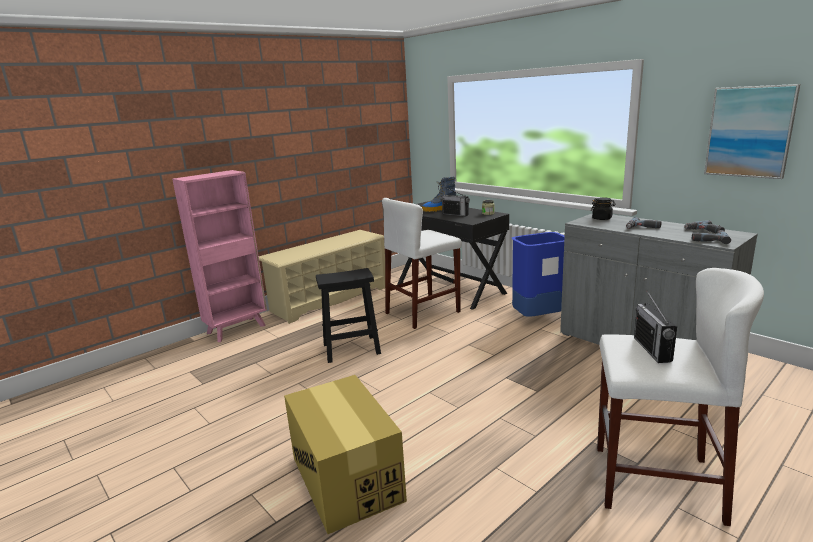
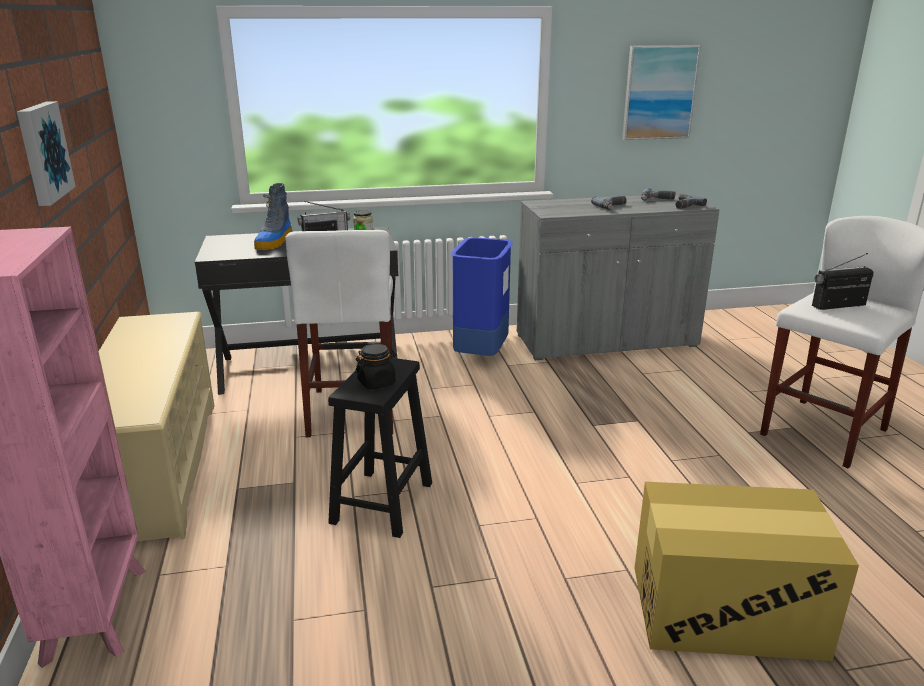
camera: 60 degrees left, 5 degrees up
(307, 146) = (42, 152): none -> picture
(602, 218) = (552, 205): black jar -> black jar (376, 382)
(652, 349) = (838, 306): radio -> radio turned 135 degrees clockwise

